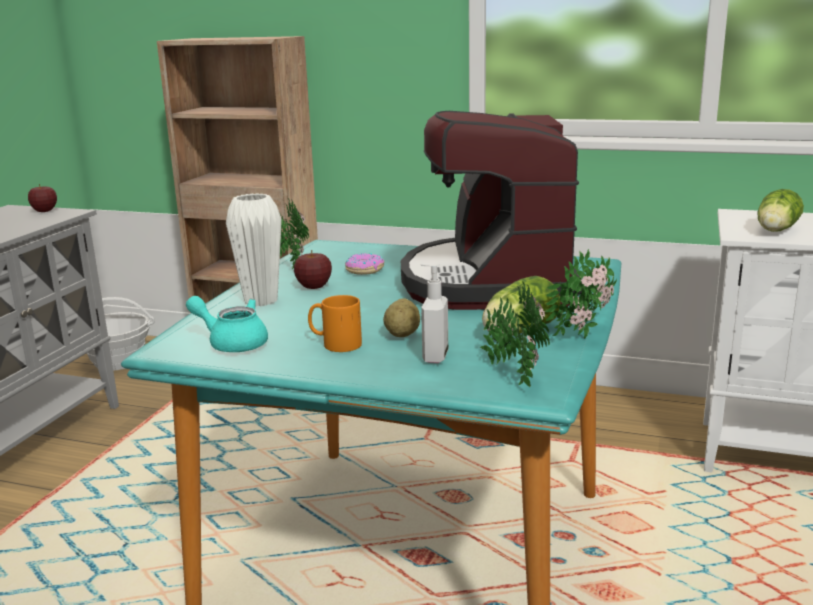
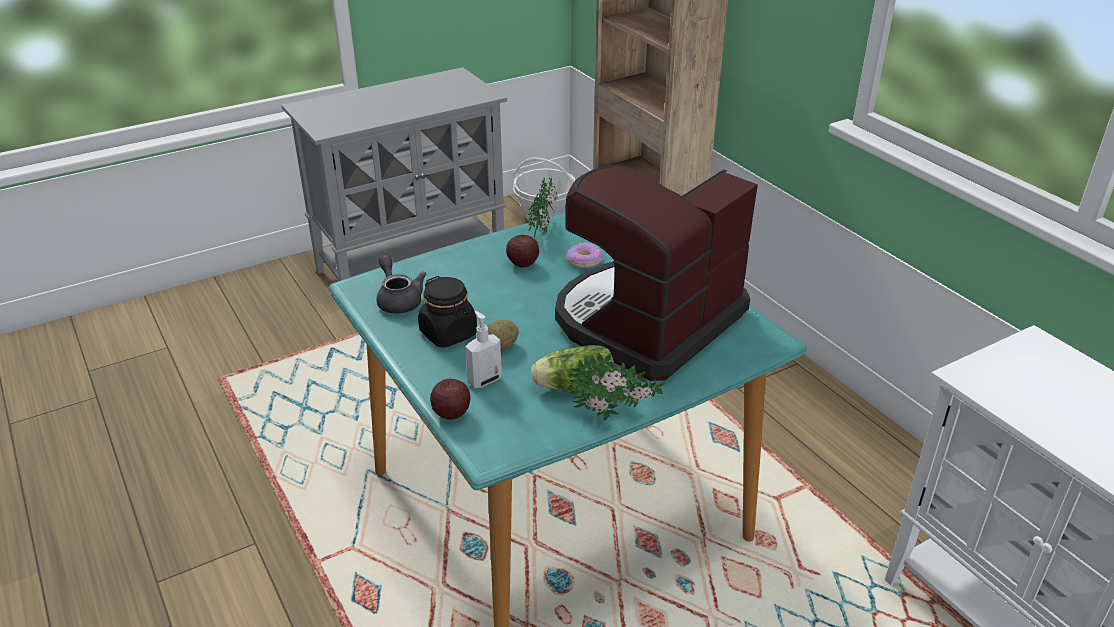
camera: 40 degrees right, 15 degrees up
(44, 211) = (473, 86): apple -> apple (452, 414)
(232, 343) = (398, 300): turquoise teapot -> grey teapot
(261, 301) = (470, 263): white vase -> none
(335, 344) = (448, 334): orange mug -> black jar
(513, 375) = (501, 426): potted plant -> none
(775, 231) = (1017, 388): lettuce -> none

